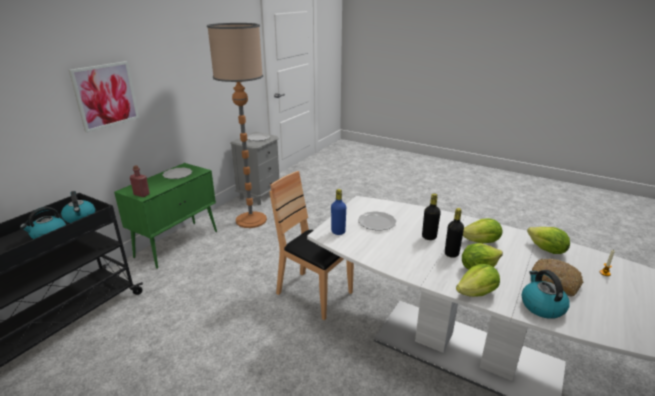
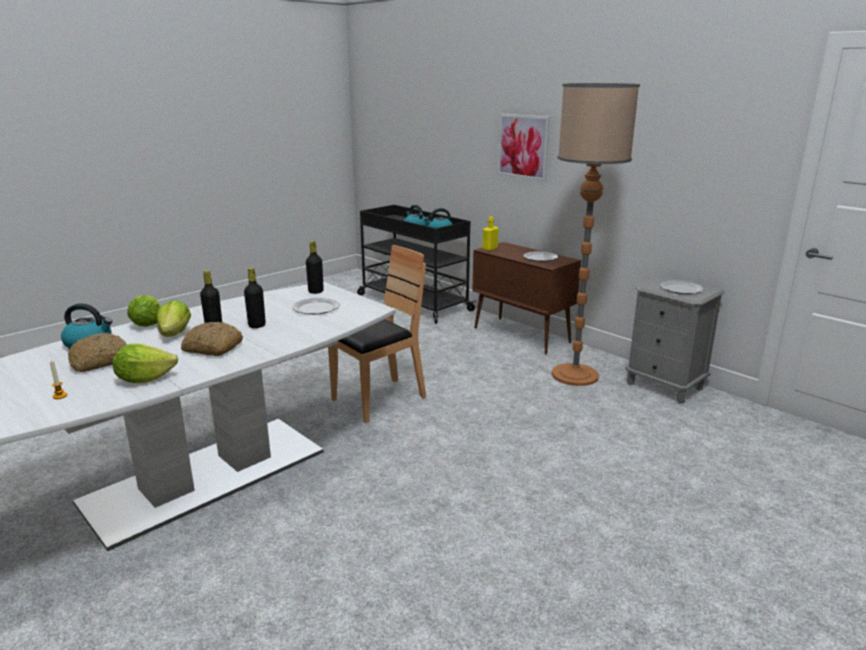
camera: 105 degrees right, 5 degrees down
(141, 194) = (490, 249): red bottle -> yellow bottle
(178, 243) = (522, 335): green cabinet -> brown cabinet
(338, 232) = (316, 291): blue bottle -> black bottle
(481, 242) = (212, 348): lettuce -> bread

